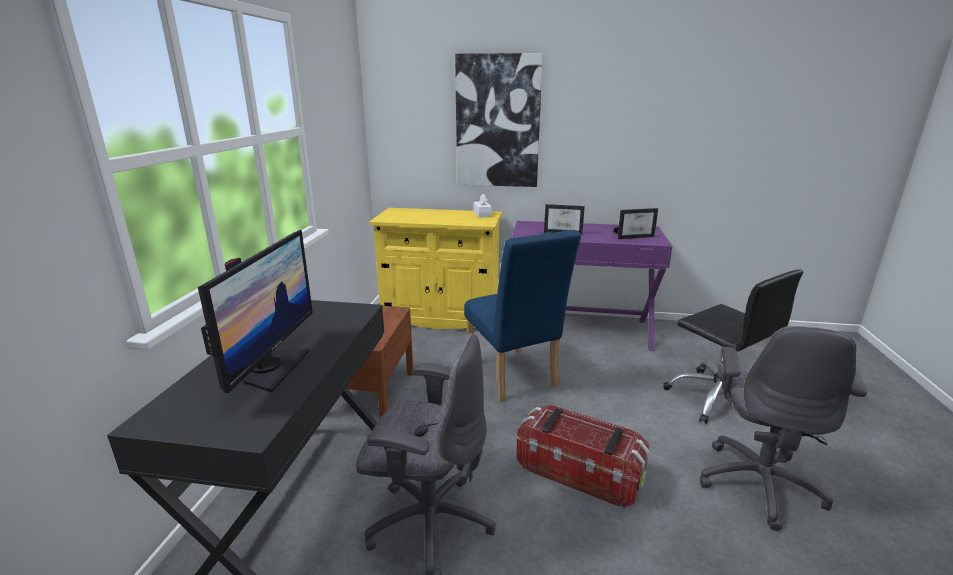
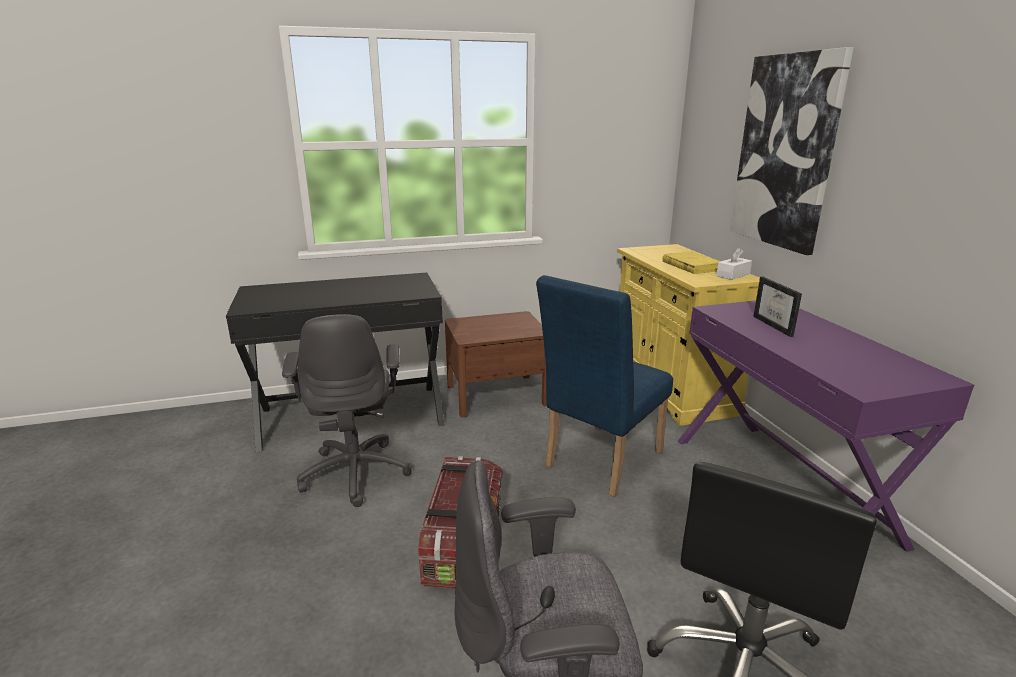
camera: 65 degrees right, 0 degrees up
(272, 368) = (318, 295): monitor -> none
(448, 216) = (691, 266): none -> yellow book
(634, 236) = (856, 370): picture frame -> none

